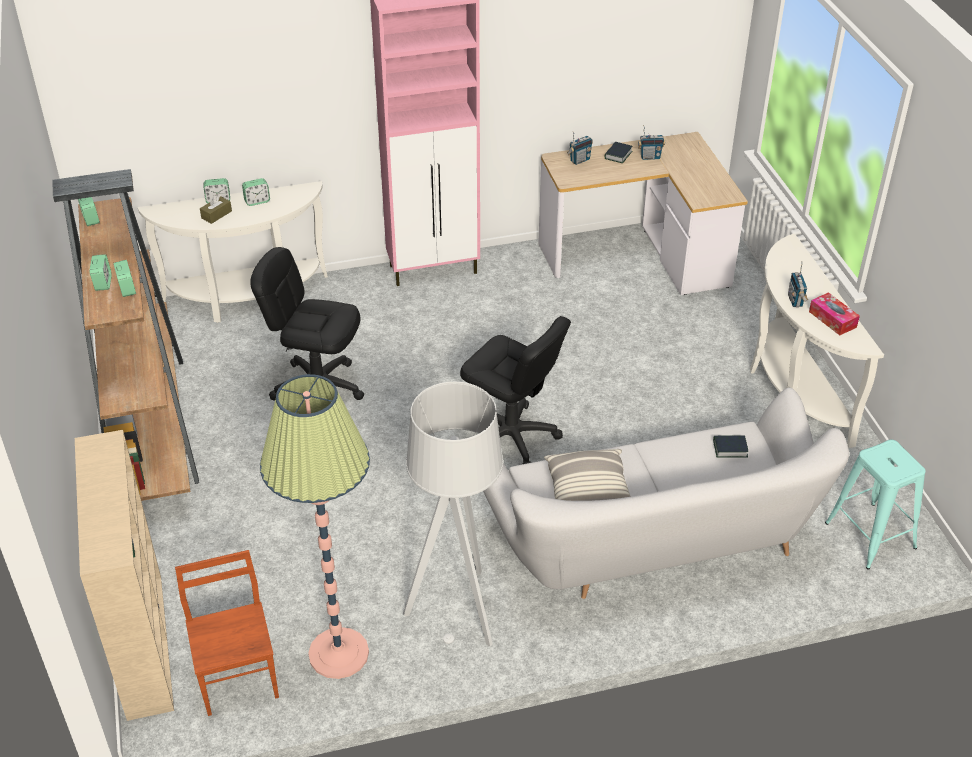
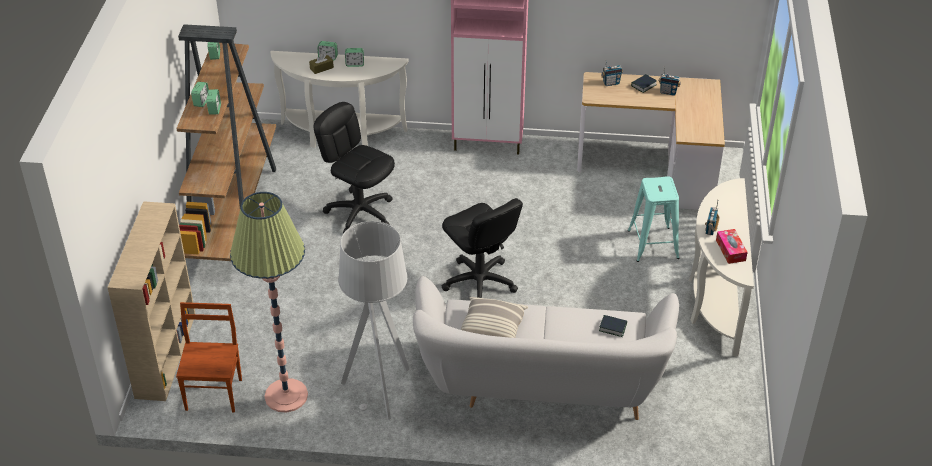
camera: 20 degrees right, 0 degrees up
(870, 535) = (709, 423): turquoise stool -> turquoise stool (653, 244)

